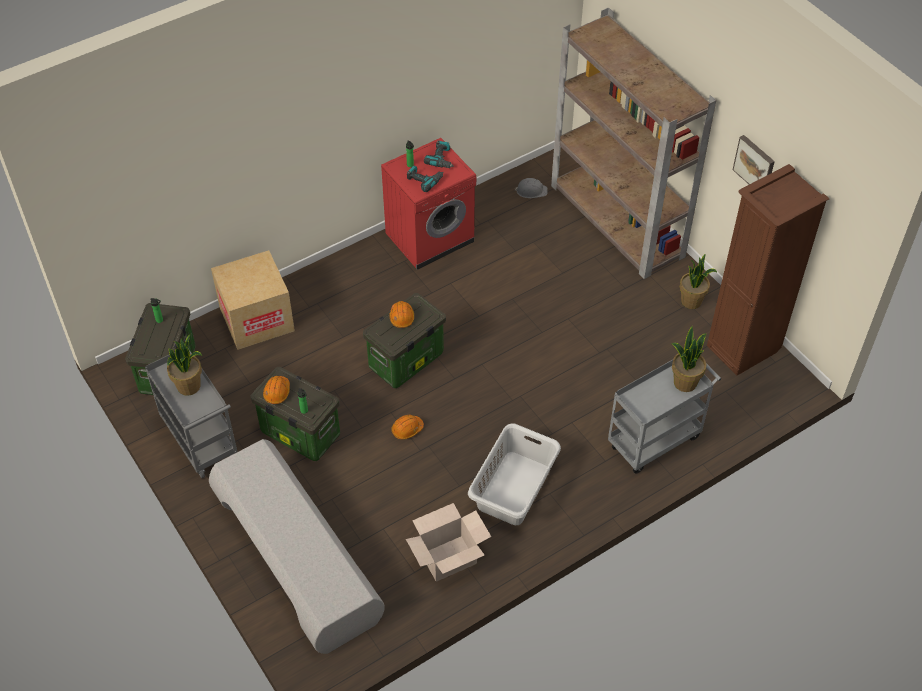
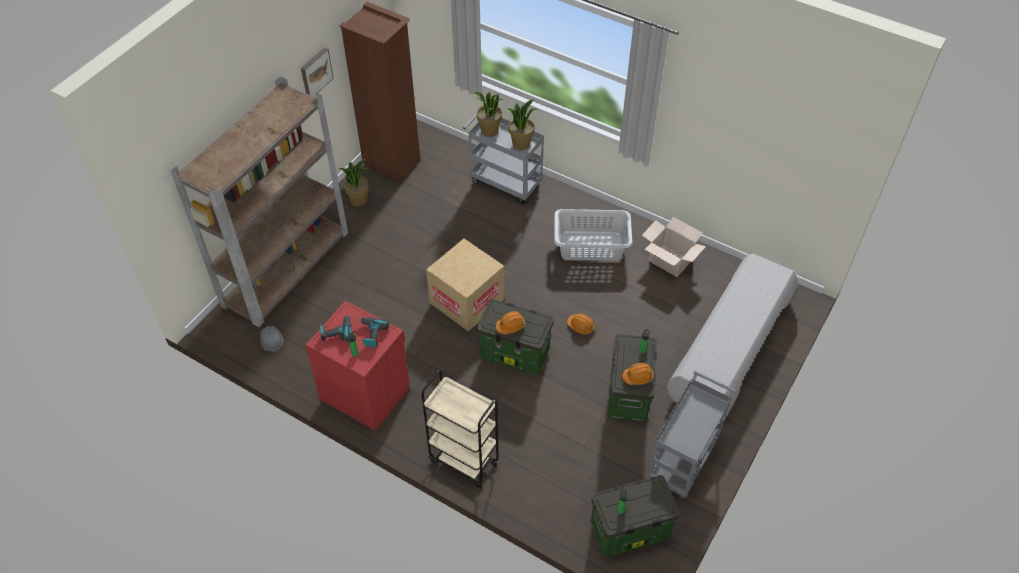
camera: 115 degrees left, 0 degrees up
(189, 386) = (687, 423): potted plant -> potted plant (521, 143)
(256, 319) = (531, 488): cardboard box -> cardboard box (467, 301)
(313, 280) = (462, 463): none -> beige cart

